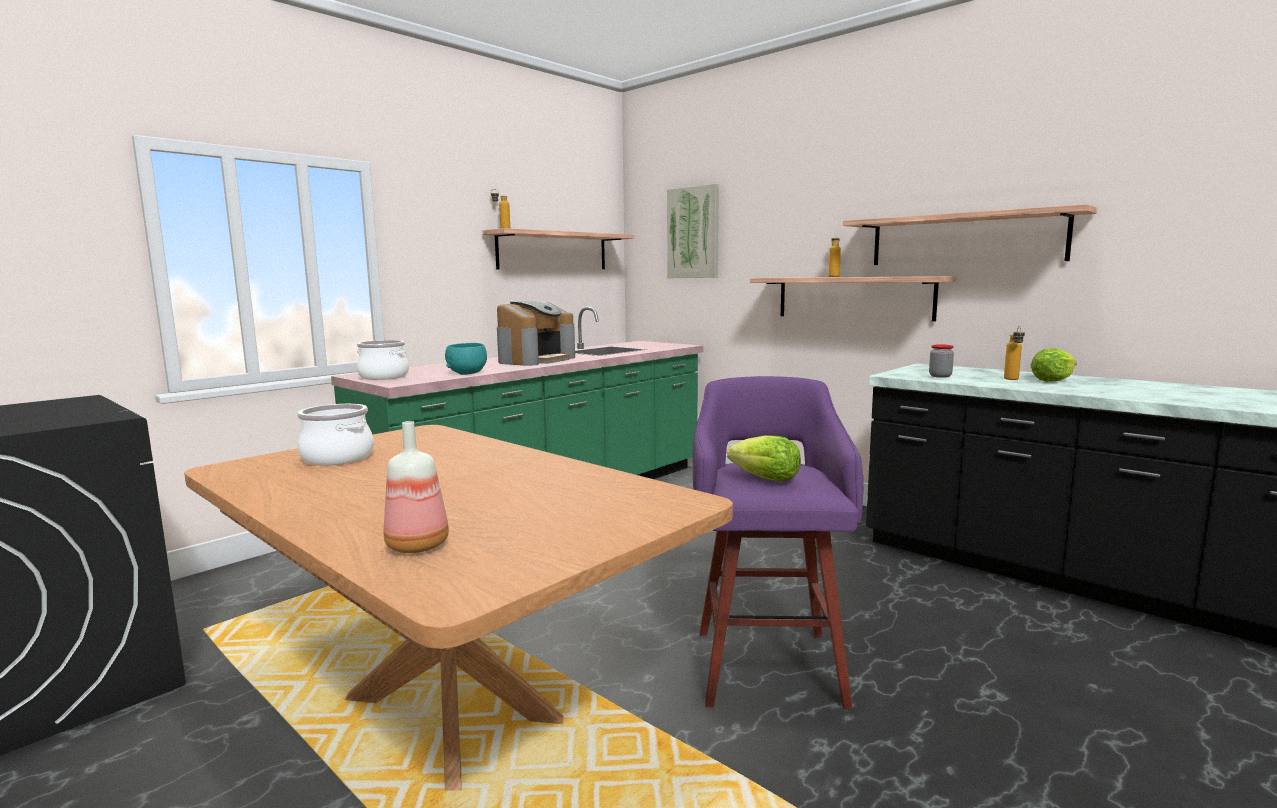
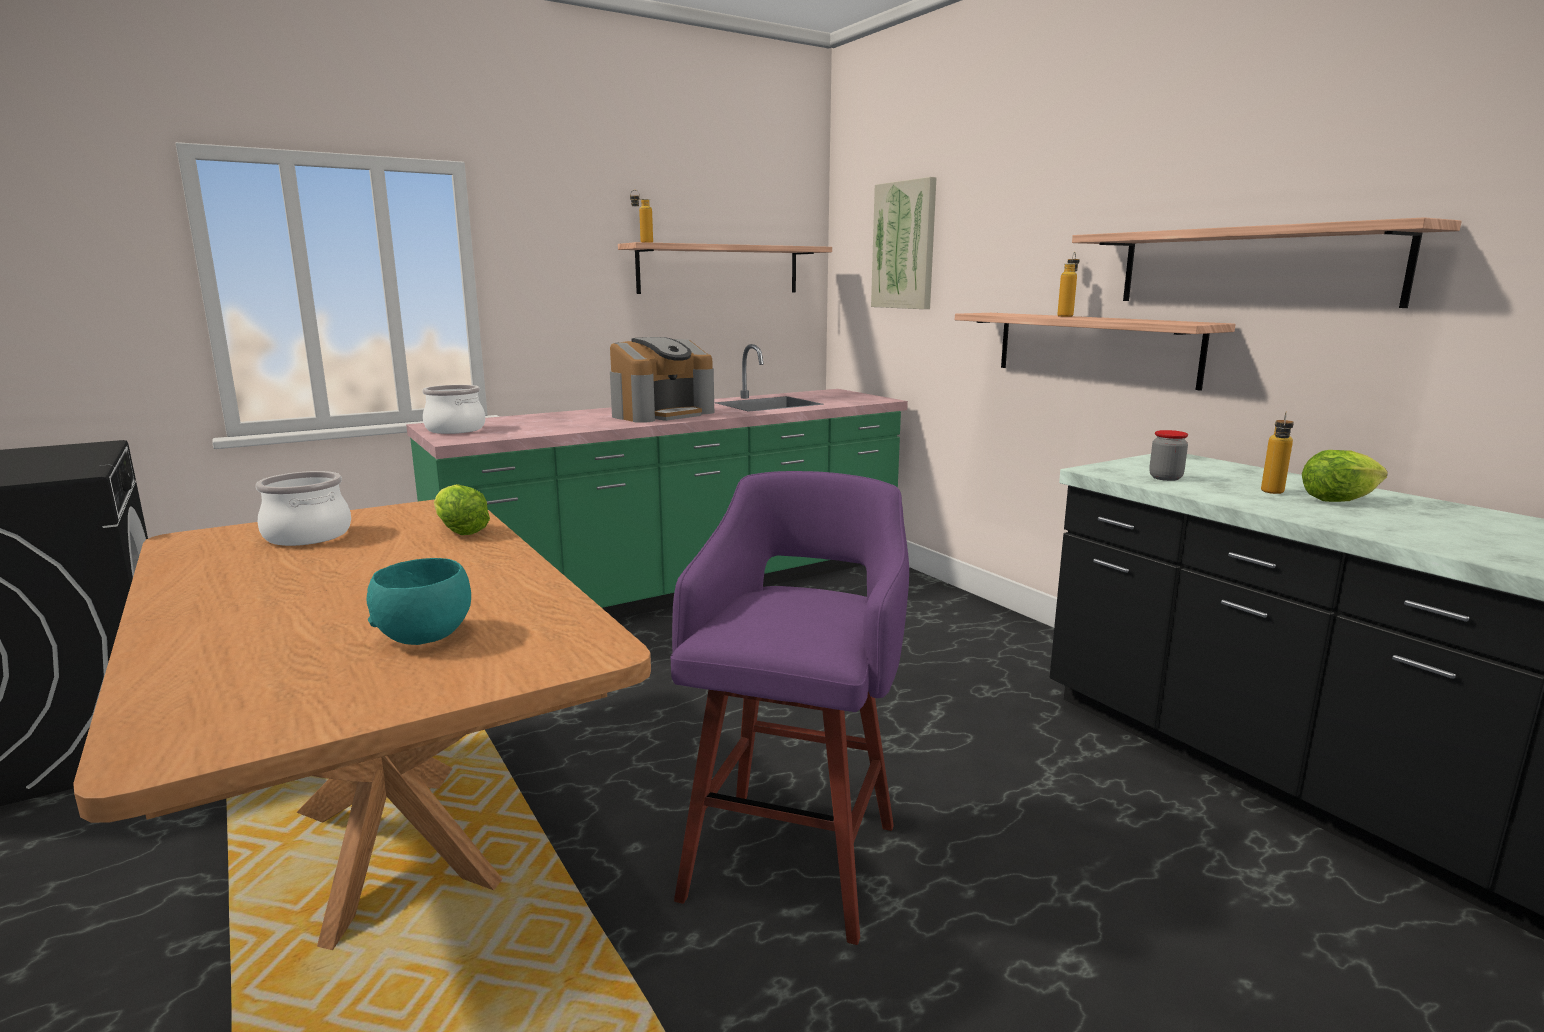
camera: 15 degrees right, 5 degrees up
(419, 546) = (219, 675): bottle -> none
(467, 373) = (551, 430): turquoise bowl -> turquoise bowl (425, 636)
(766, 479) = (767, 621): lettuce -> lettuce (460, 531)

